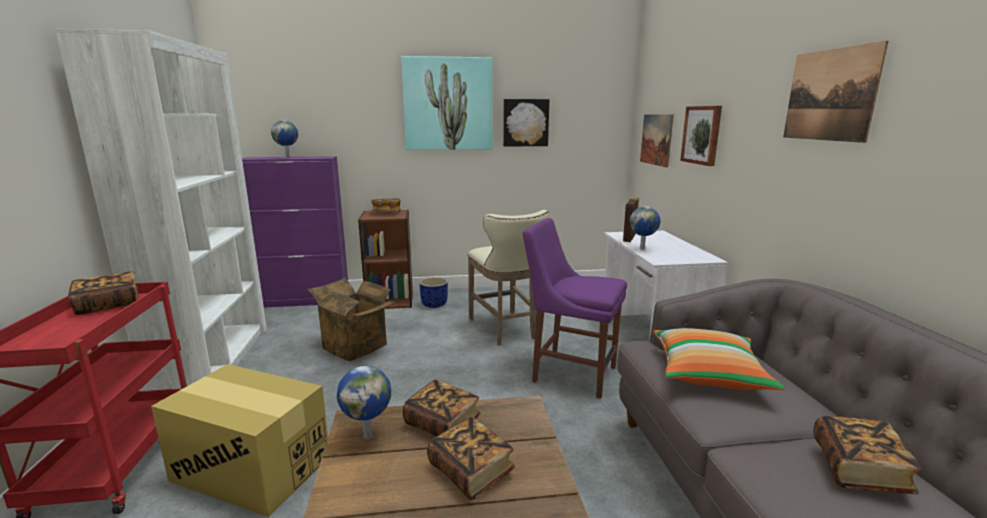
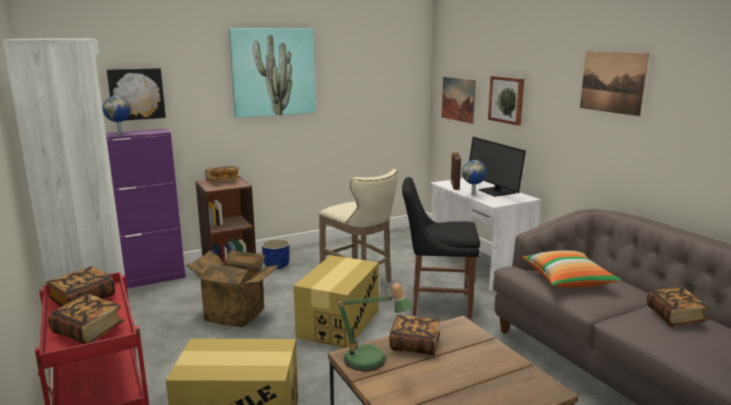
camera: 20 degrees left, 0 degrees up
(368, 435) = (371, 362): globe -> table lamp
(445, 375) = (339, 323): none -> cardboard box
(471, 471) = (461, 367): book -> book (89, 332)
(525, 122) = (342, 86): picture -> picture (136, 94)
(570, 373) = (437, 304): purple chair -> black chair
(675, 248) = (496, 191): none -> monitor

